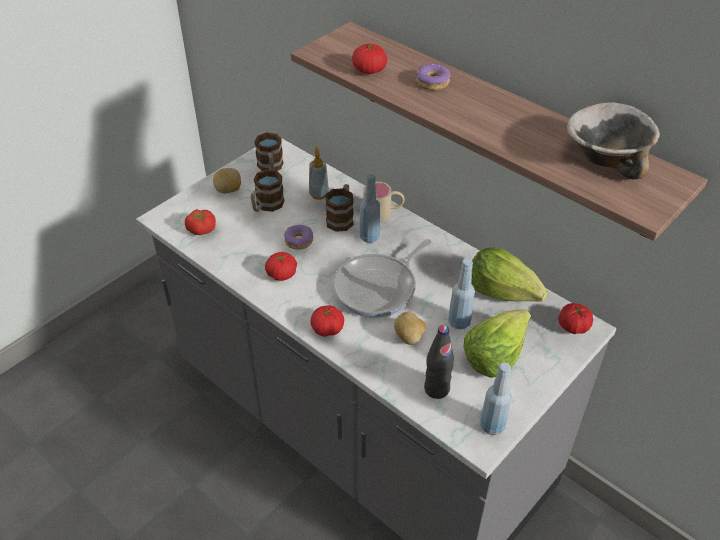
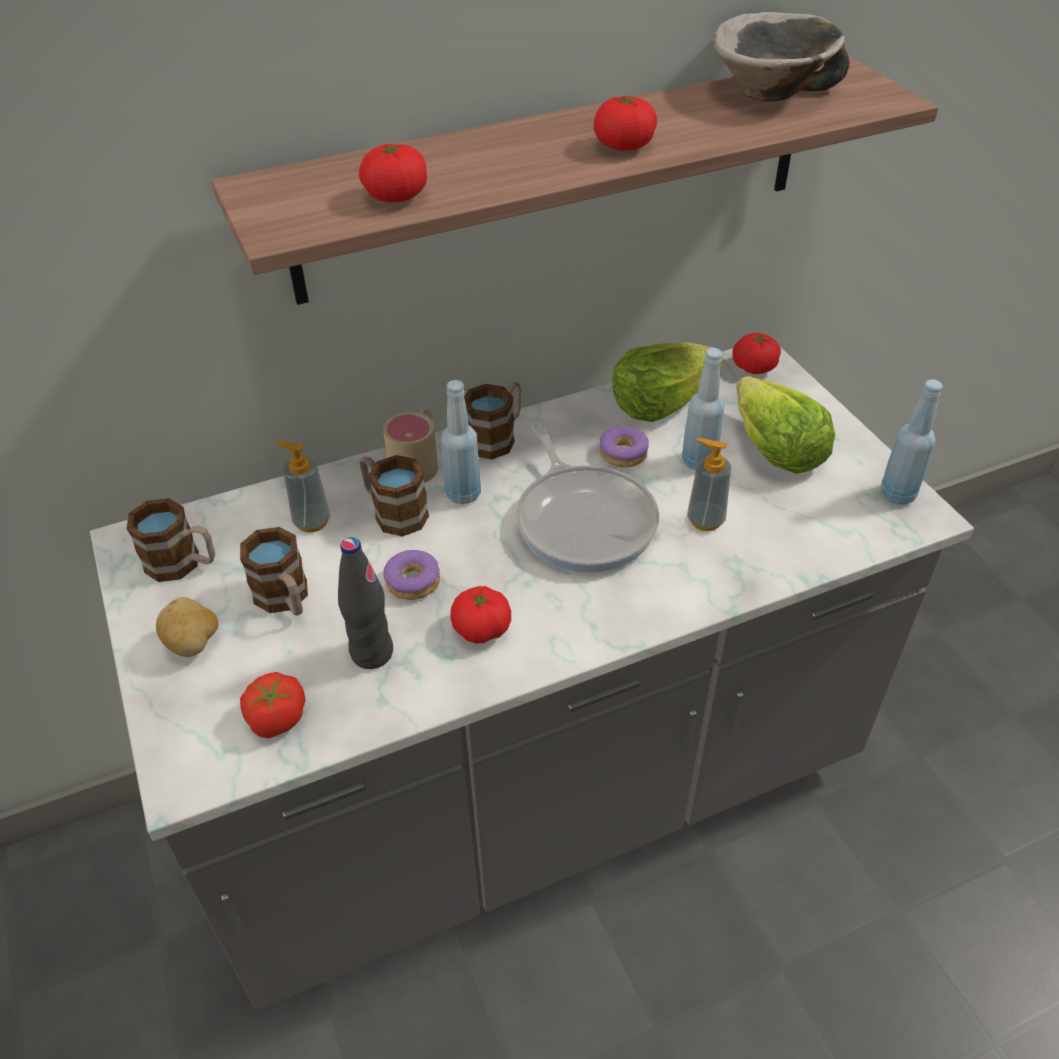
camera: 65 degrees left, 0 degrees up
(327, 329) = (643, 607): tomato -> tomato (624, 146)
(409, 337) = (705, 520): potato -> soap dispenser
(422, 234) = (497, 437): none -> mug
(432, 83) = (489, 155): donut -> donut (623, 454)
(436, 389) = (815, 525): black bottle -> black bottle (371, 653)

